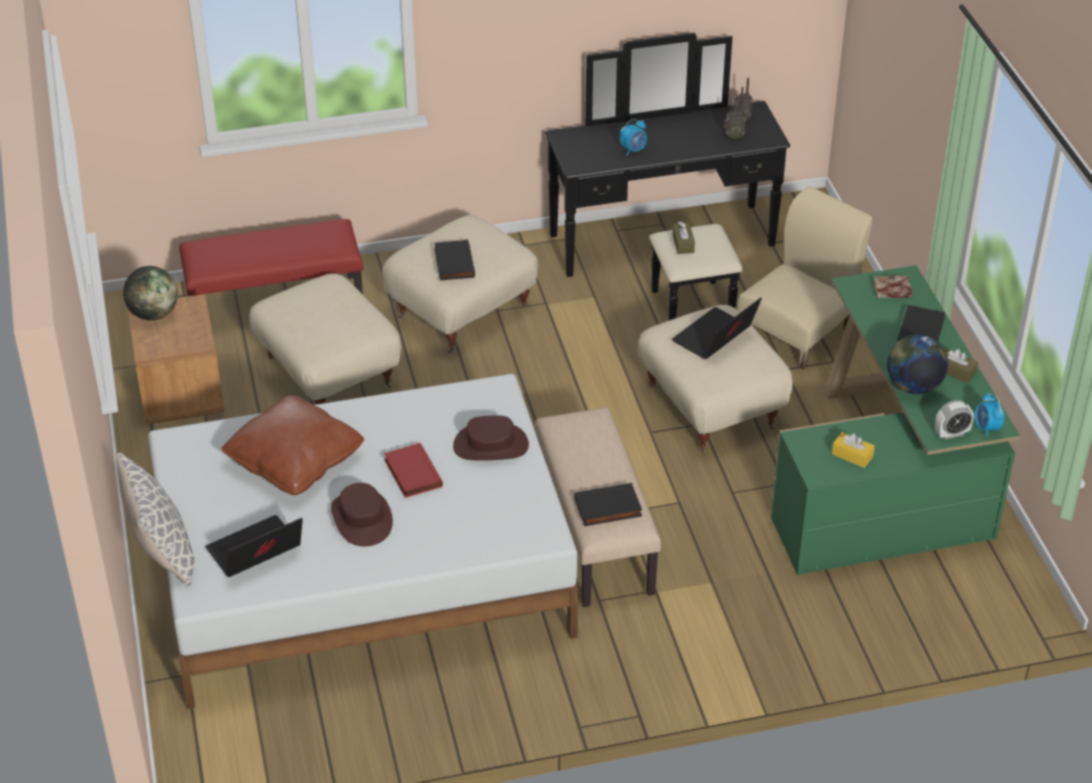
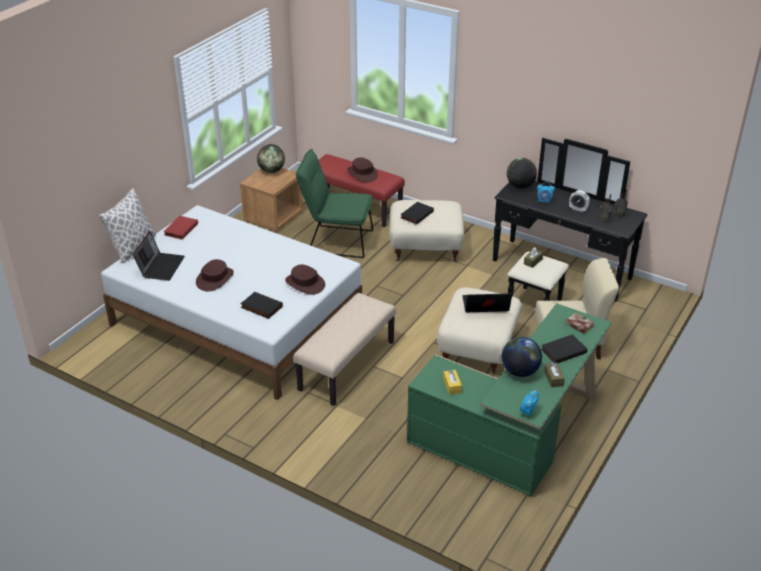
camera: 45 degrees right, 5 degrees down
(255, 553) = (161, 266): laptop -> laptop turned 90 degrees clockwise
(289, 243) = (362, 173): none -> brown hat
(294, 460) = (226, 244): brown pillow -> none
(326, 373) = (336, 241): beige ottoman -> green chair
(411, 473) = (258, 274): red book -> red book (180, 229)
(575, 143) = (520, 186): none -> globe
(608, 509) = (326, 343): black book -> black book (261, 307)
(951, 434) = (504, 403): alarm clock -> alarm clock (578, 209)

